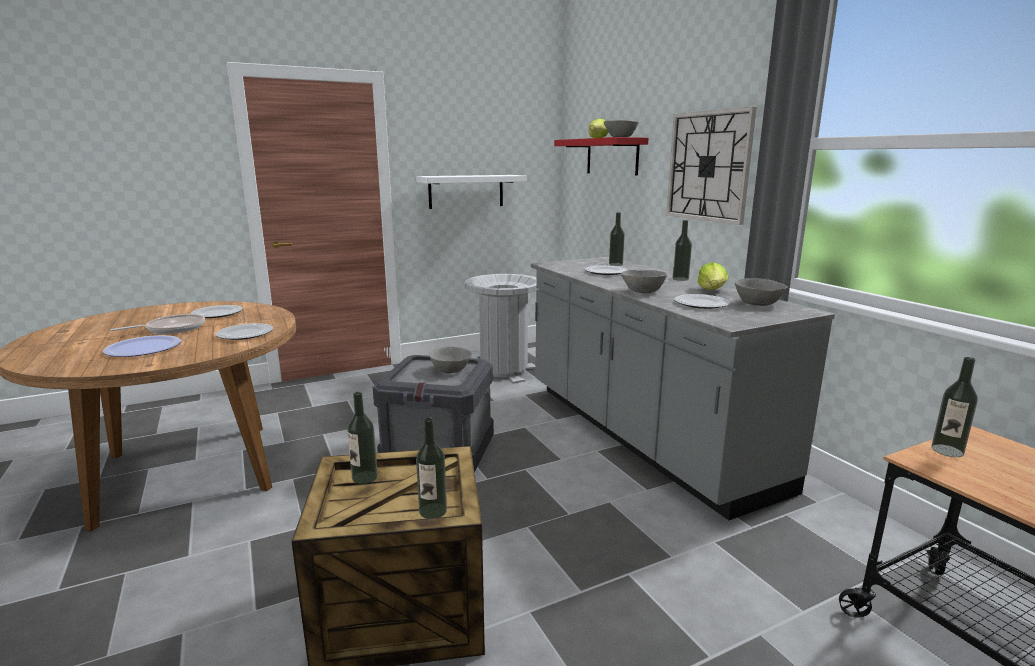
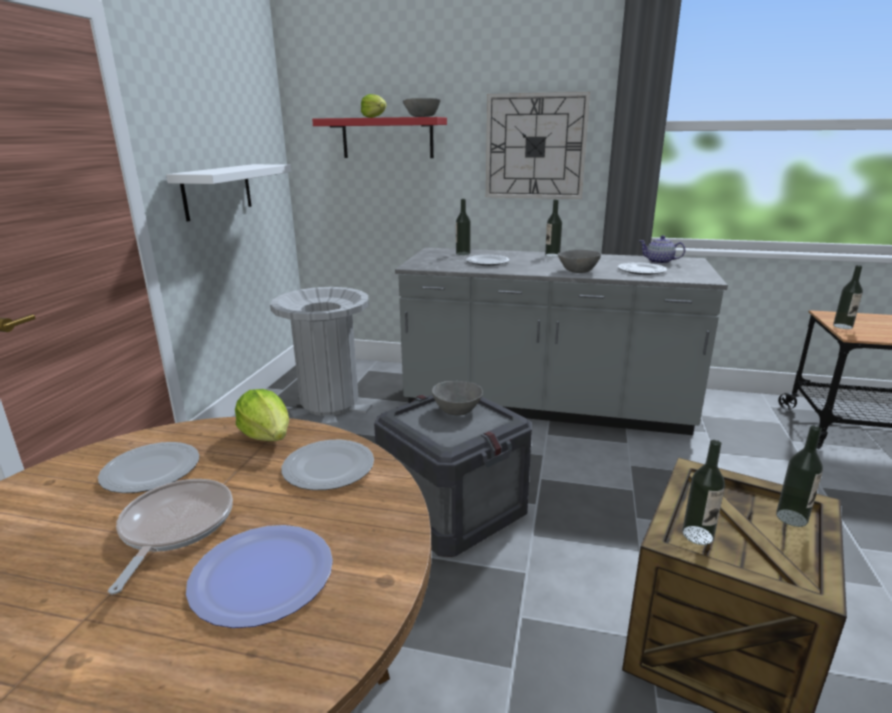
camera: 50 degrees left, 5 degrees up
(712, 290) = (604, 259): lettuce -> lettuce (268, 436)
(757, 304) = (659, 262): grey bowl -> teapot

